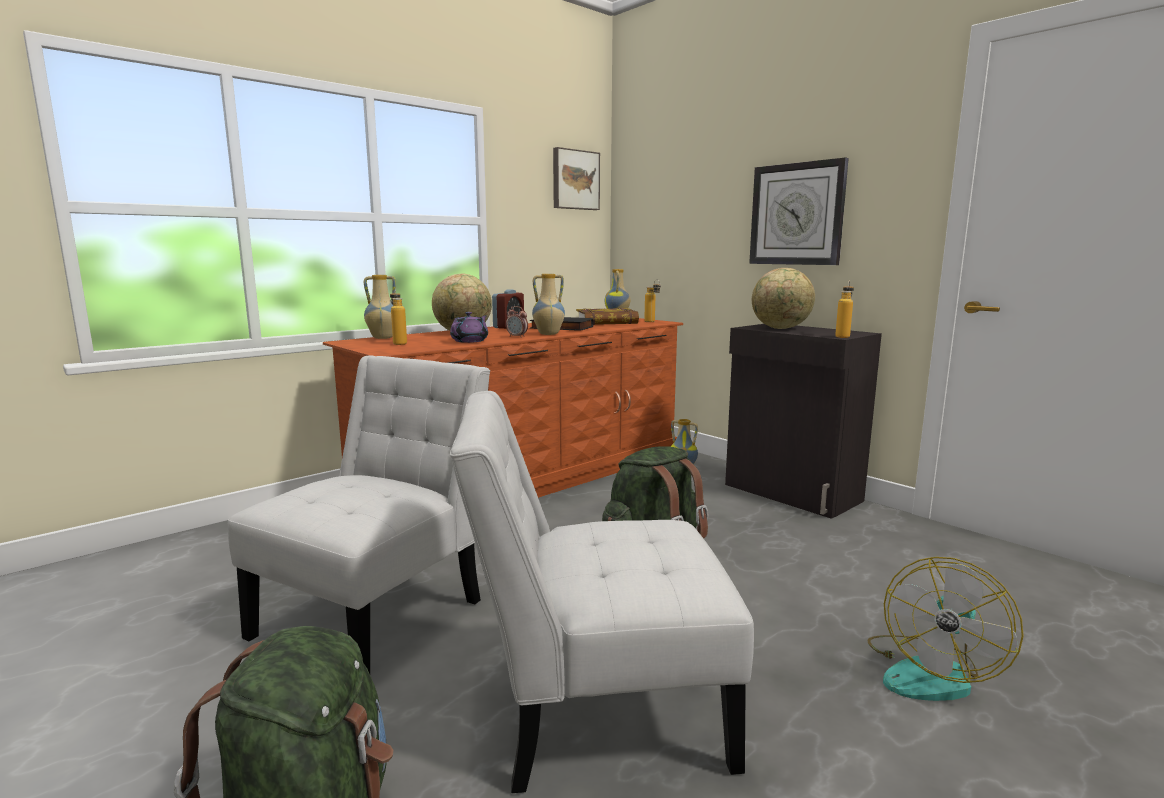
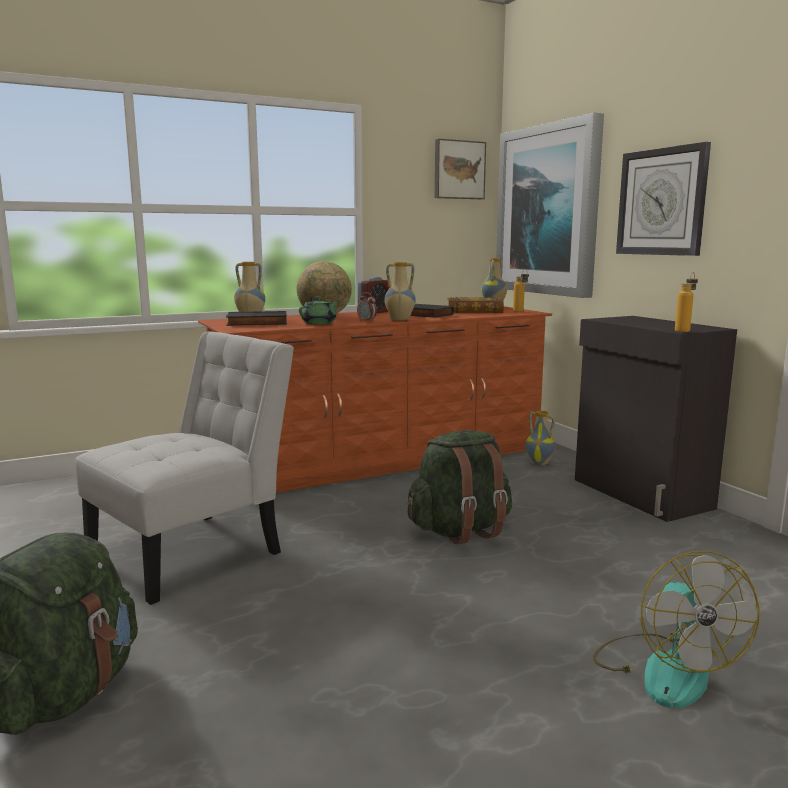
camera: 15 degrees right, 0 degrees up
(399, 343) = (256, 323): bottle -> black book
(470, 341) = (319, 323): purple teapot -> green teapot
(595, 707) = (326, 646): white chair -> none
(669, 222) = (548, 210): none -> picture
(781, 328) = (632, 321): globe -> none
(931, 672) = (665, 668): fan -> fan turned 60 degrees counterclockwise

